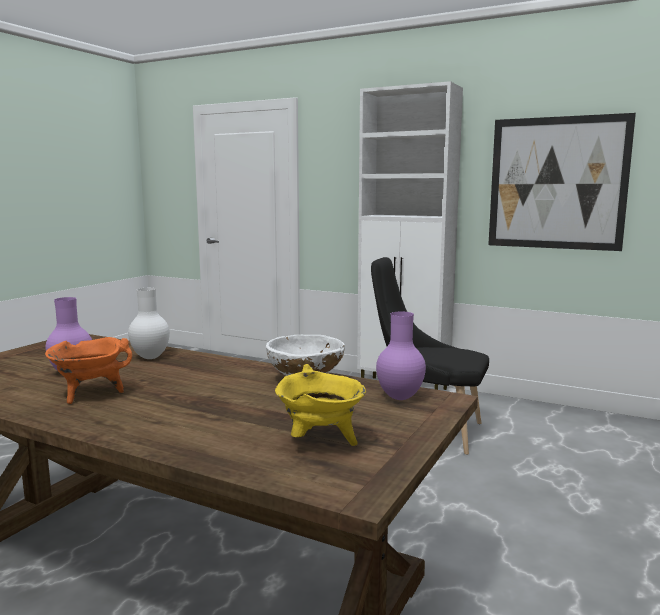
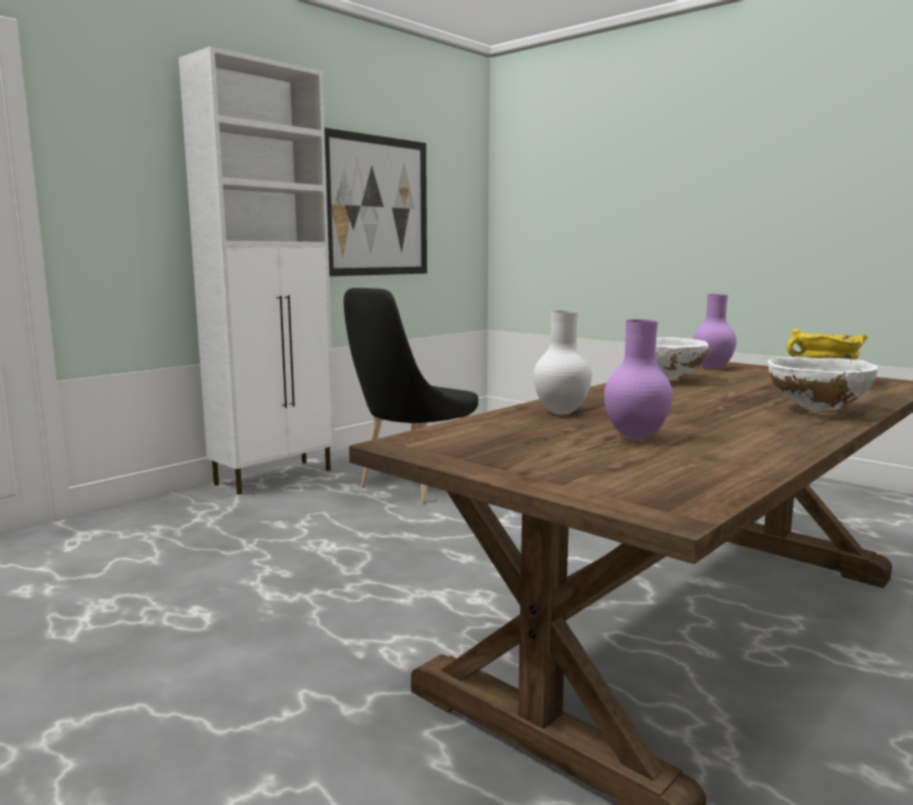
camera: 75 degrees left, 0 degrees up
(90, 394) = (729, 428): orange cooking pot -> none
(154, 426) = (817, 410): none -> white bowl

